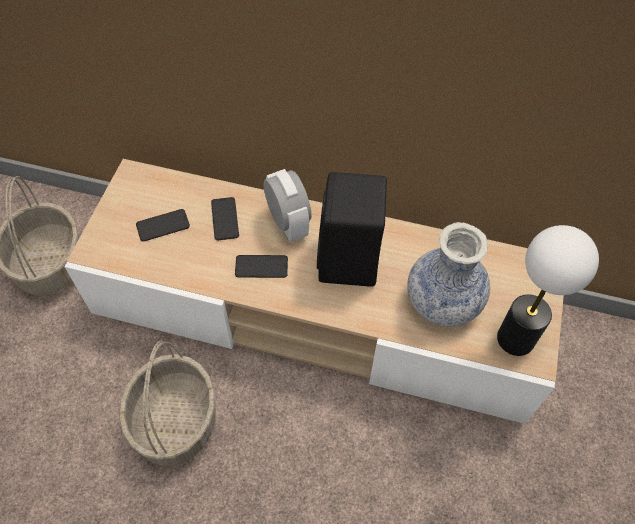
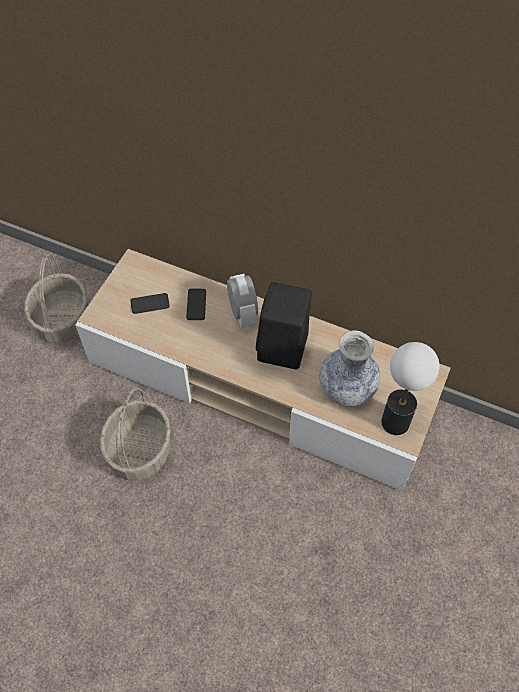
camera: 10 degrees right, 0 degrees up
(261, 266) = (217, 344): phone -> none

